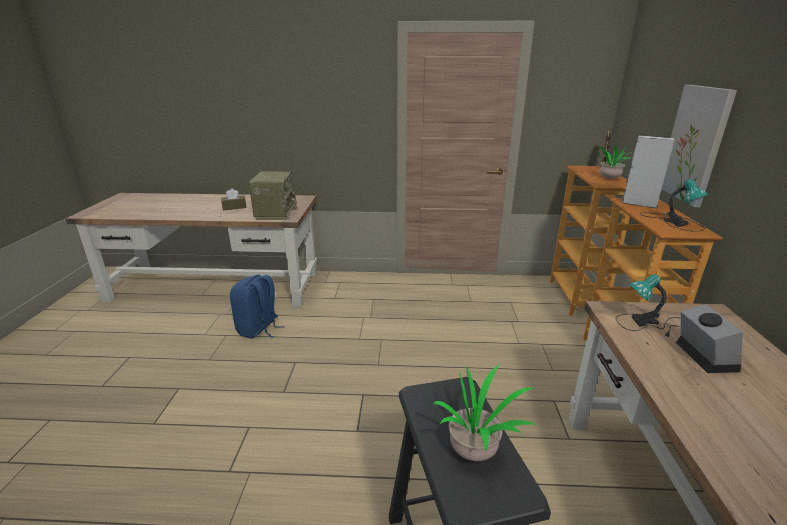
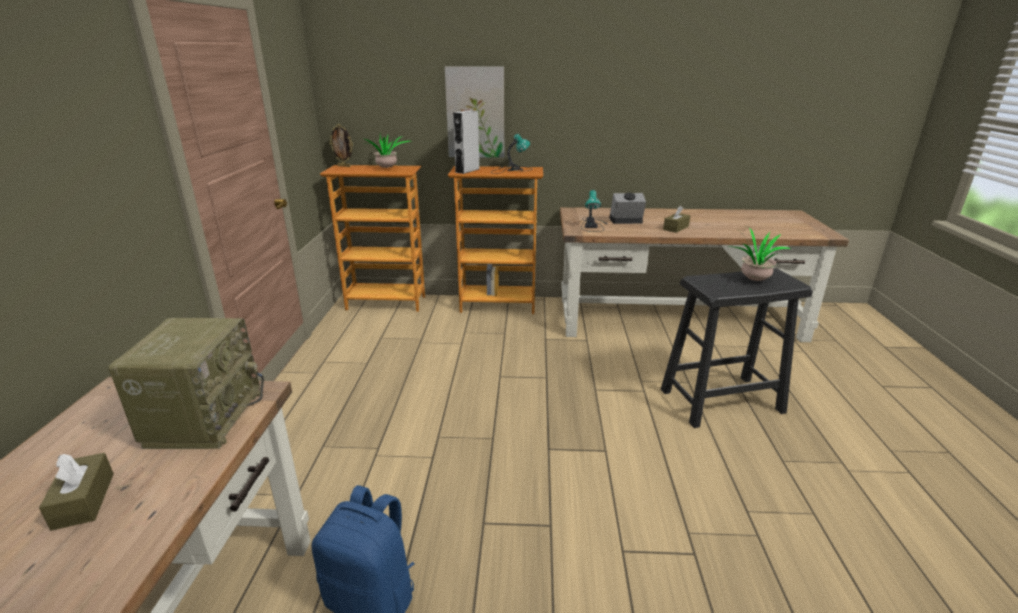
camera: 90 degrees left, 0 degrees up
(275, 213) = (204, 417): radio -> radio turned 90 degrees clockwise
(712, 409) = (676, 228): none -> brown tissue box

